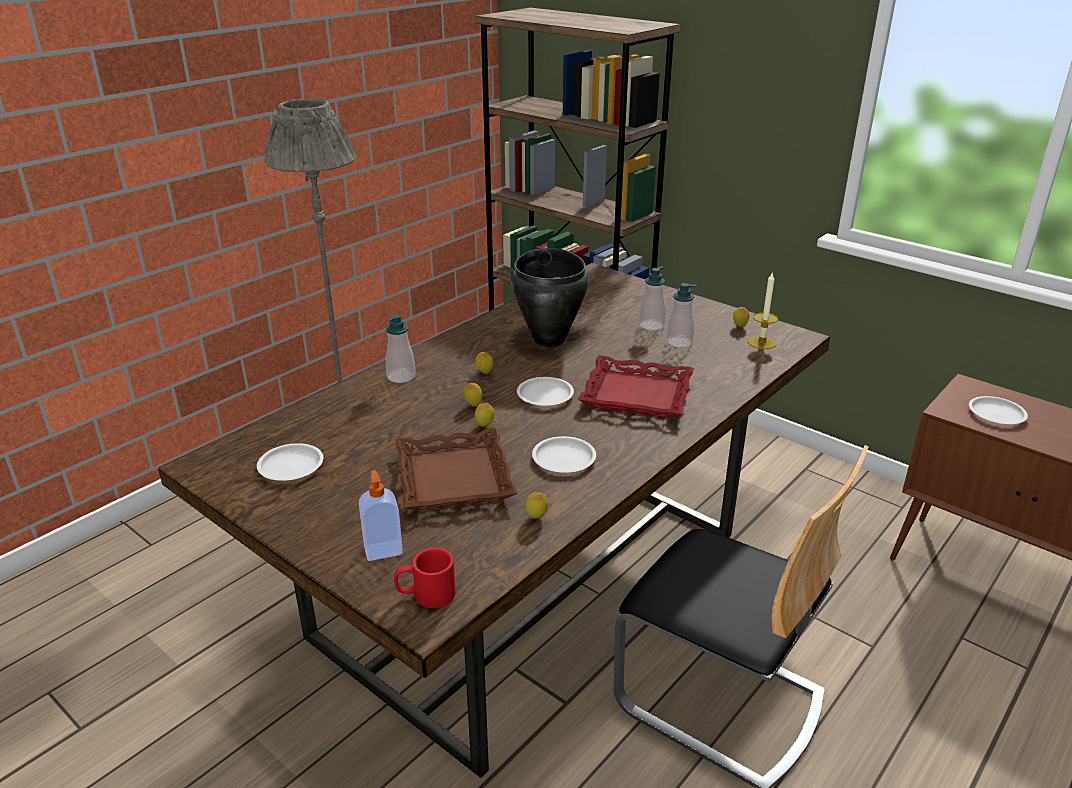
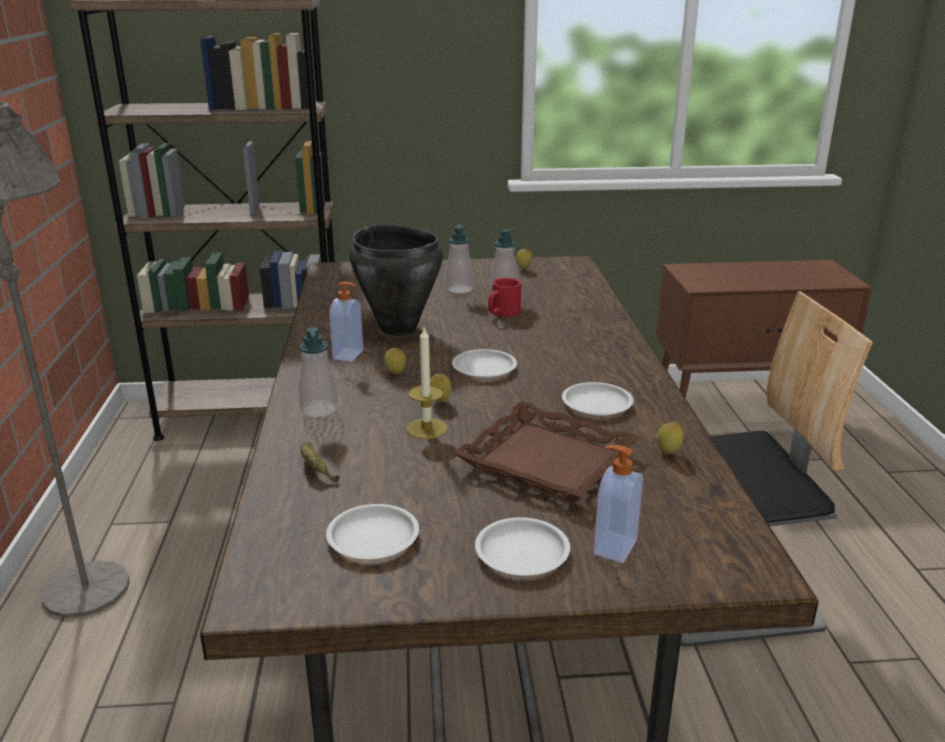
camera: 45 degrees left, 5 degrees down
(336, 412) = (316, 468): none -> banana
(425, 595) = (719, 555): red mug -> red mug (502, 313)
(484, 346) = (349, 355): none -> soap dispenser
(484, 426) = (485, 411): lemon -> none
(636, 395) = (551, 339): red tray -> none
(762, 342) = (559, 273): candle -> candle (426, 428)
(996, 414) = (724, 278): white plate -> white plate (521, 552)

